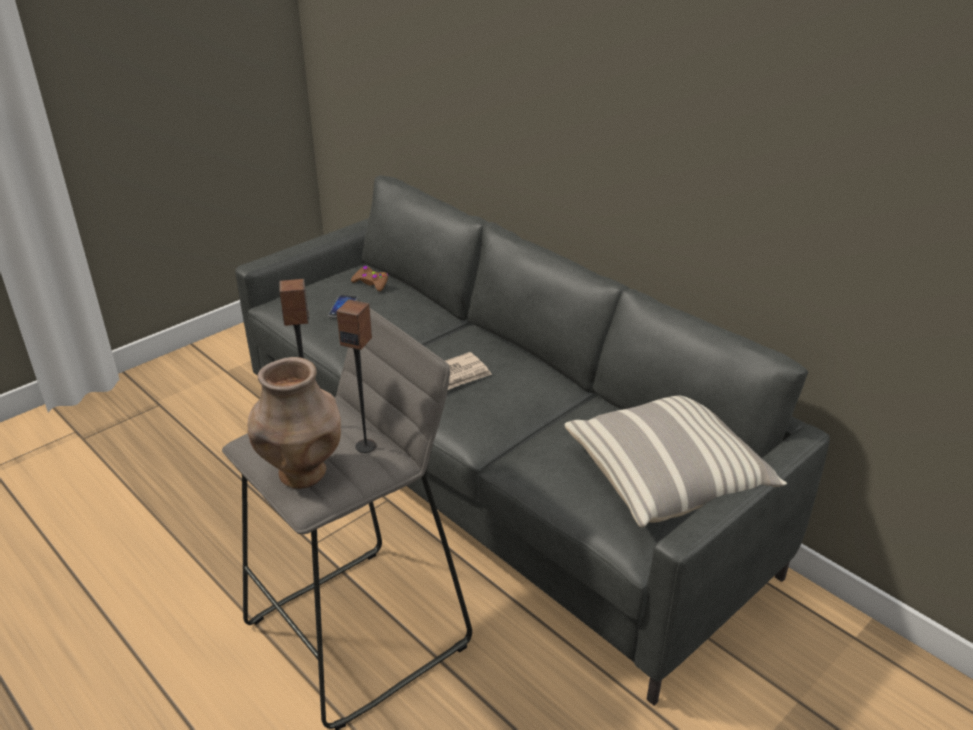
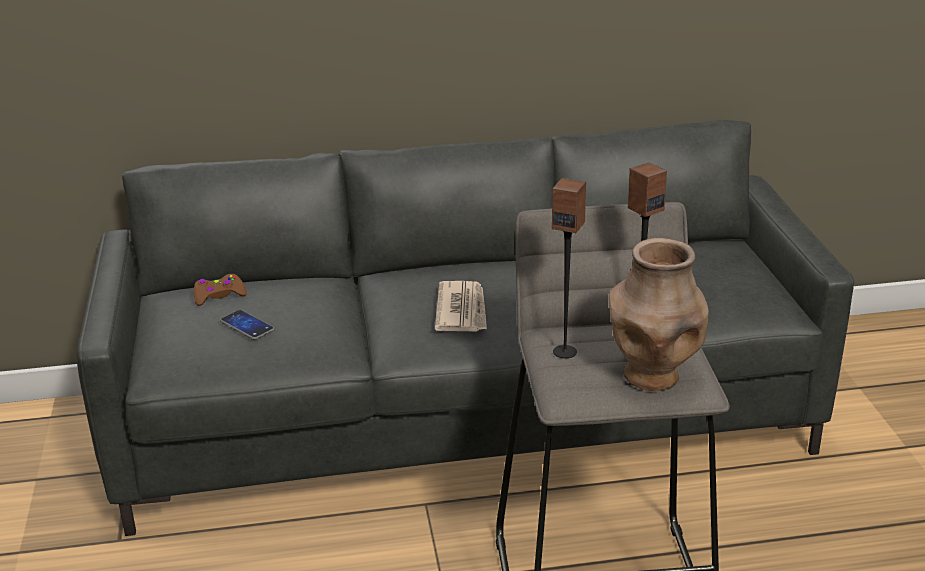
camera: 55 degrees left, 5 degrees down
(668, 476) = (718, 263): pillow -> none

